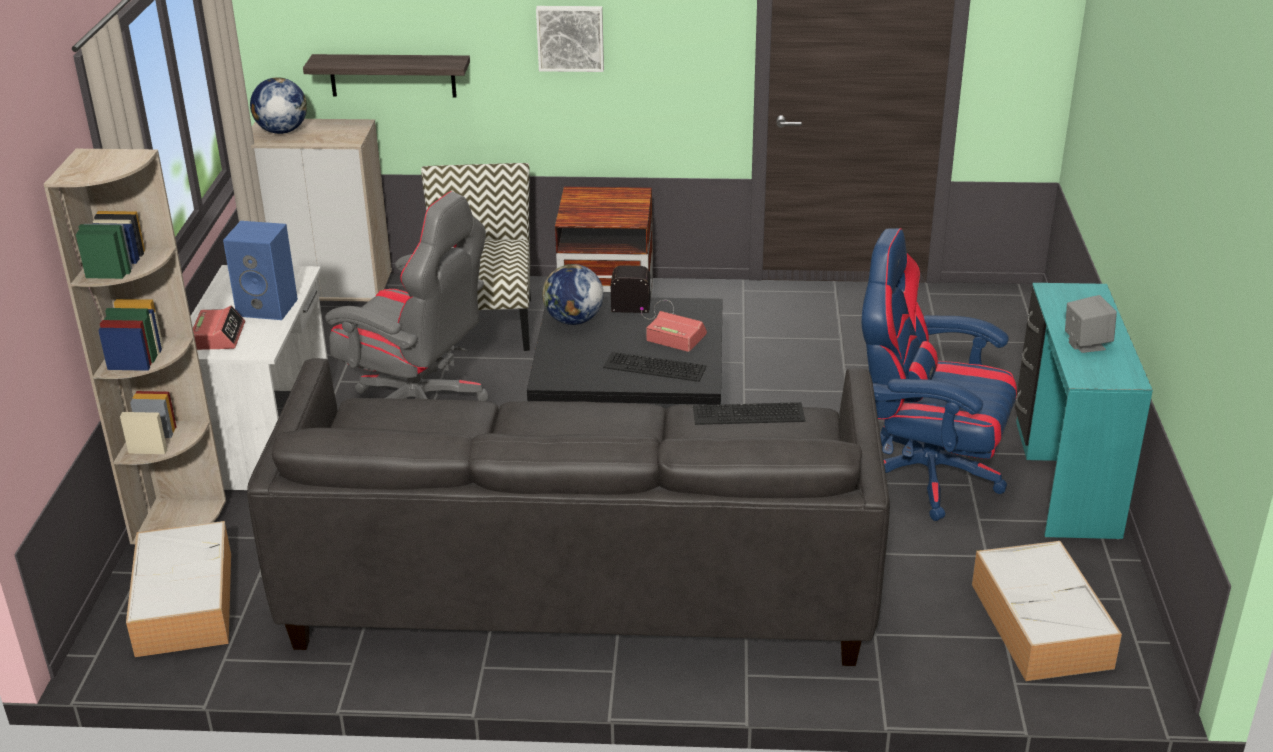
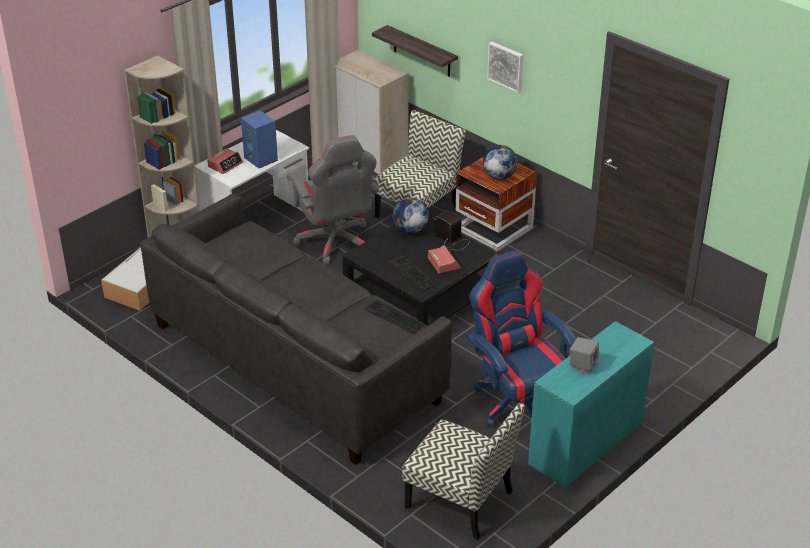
camera: 40 degrees right, 5 degrees up
(281, 131) = (357, 62): globe -> globe (499, 176)
(1042, 627) = (461, 500): storage box -> chair

